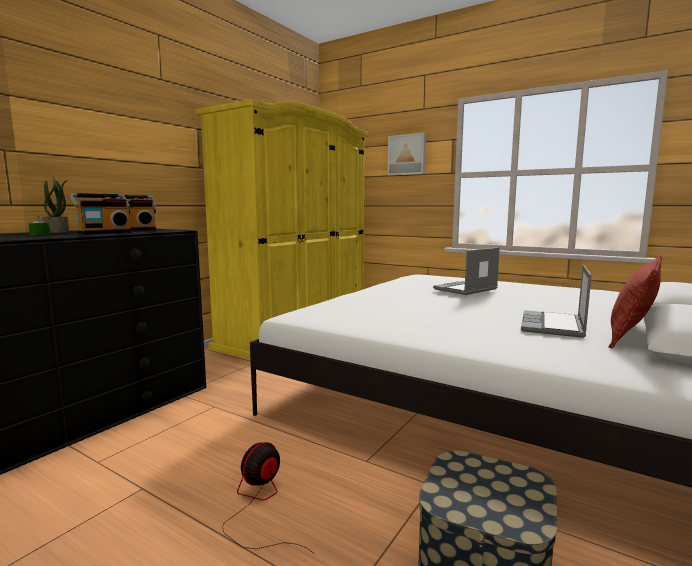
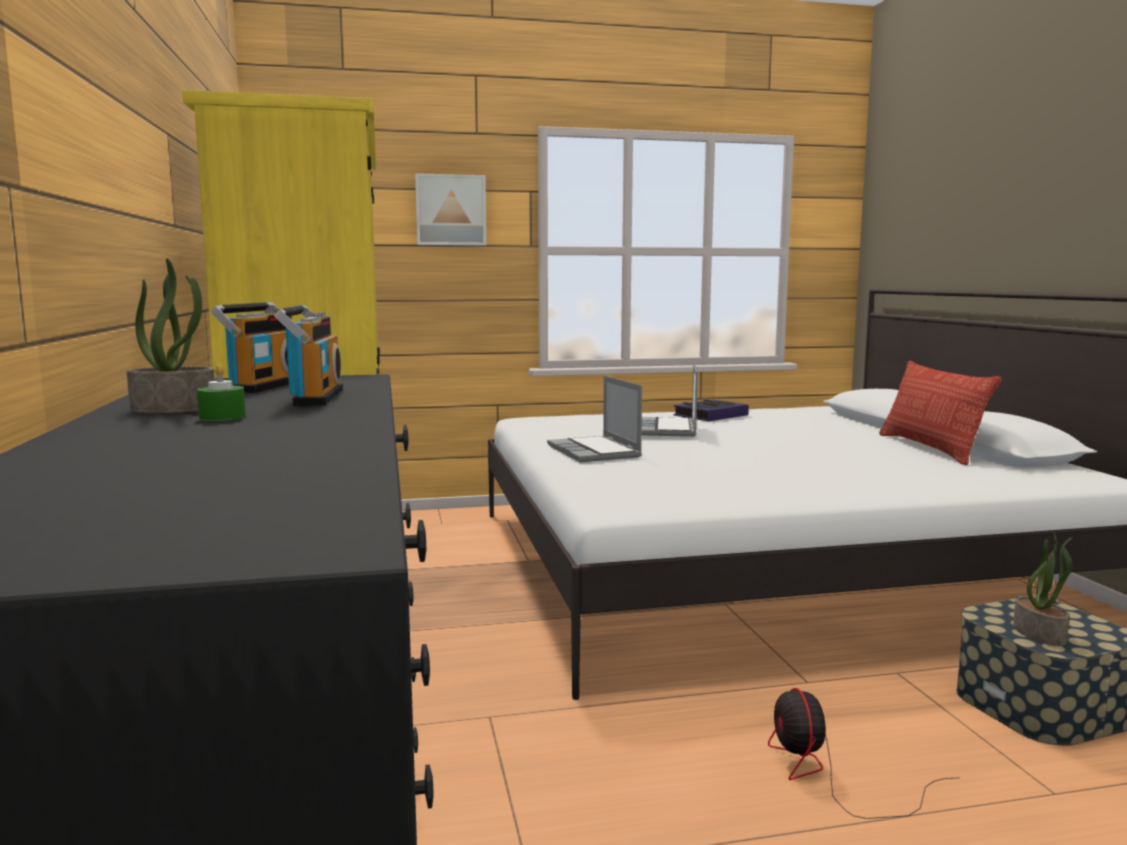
camera: 45 degrees left, 0 degrees up
(460, 490) = (1040, 634): none -> potted plant
(533, 288) = (710, 416): none -> book
(553, 326) = (868, 455): laptop -> laptop (595, 452)

